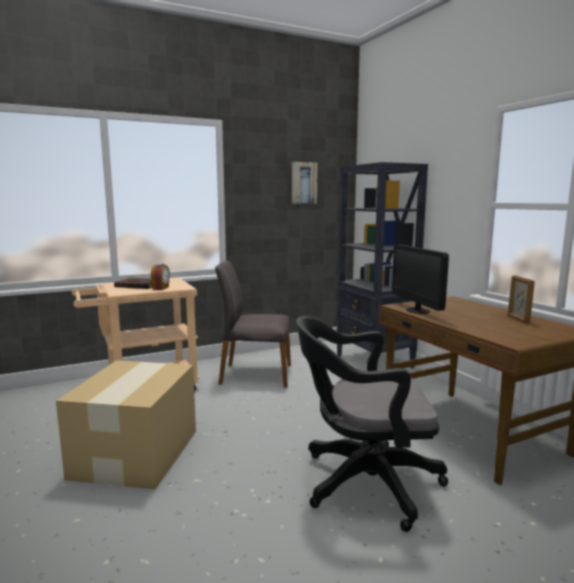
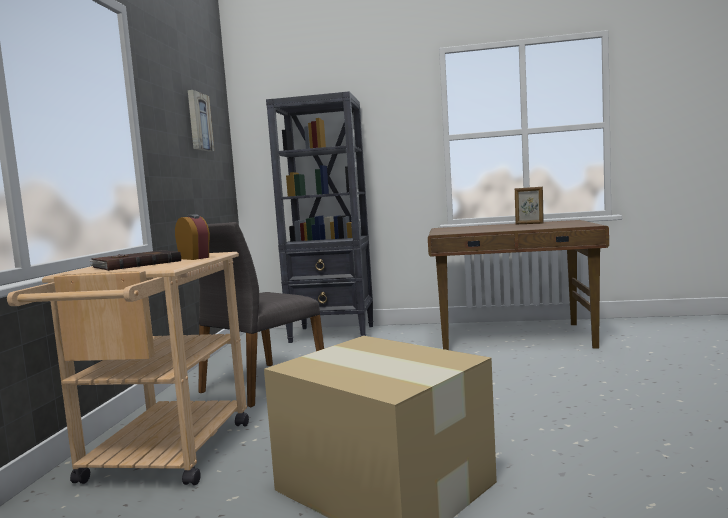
camera: 55 degrees left, 5 degrees down
(363, 482) = (564, 384): black office chair -> none
(417, 310) = (468, 231): monitor -> none

